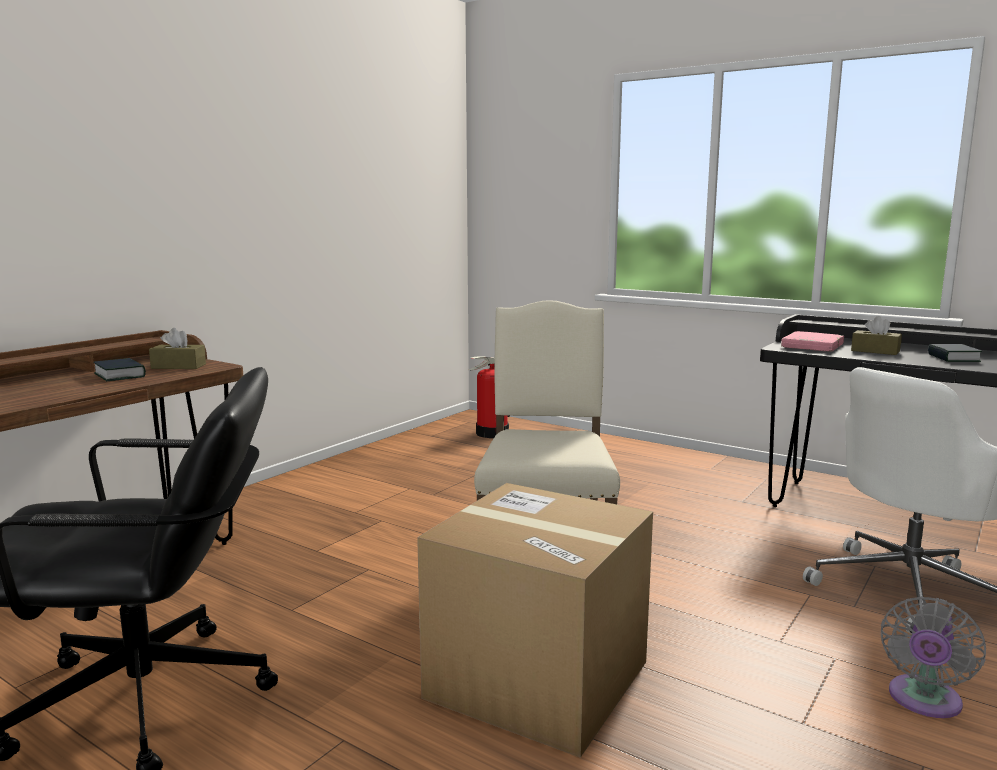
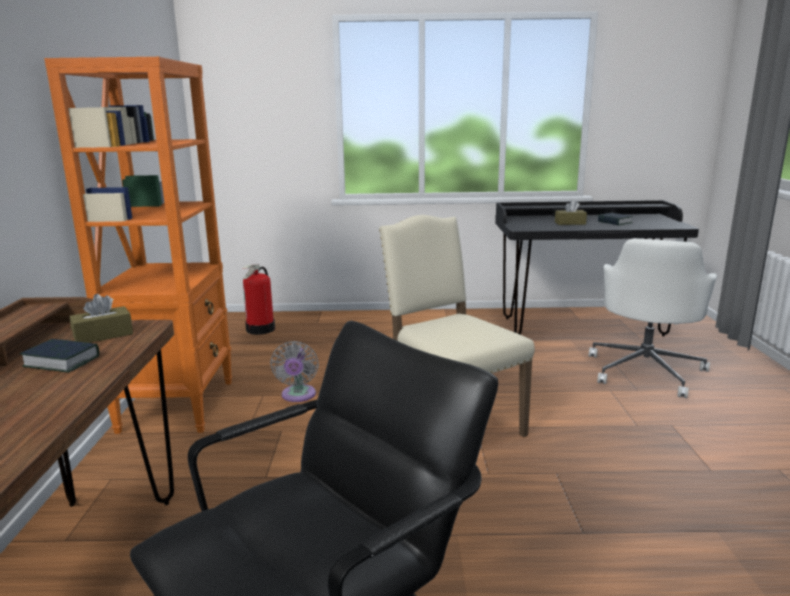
camera: 35 degrees left, 5 degrees up
(333, 477) = (178, 405): none -> orange bookcase
(538, 679) = (564, 508): cardboard box -> none
(812, 346) = (532, 224): pink book -> none
(923, 701) = (733, 434): grey fan -> grey fan (298, 396)

